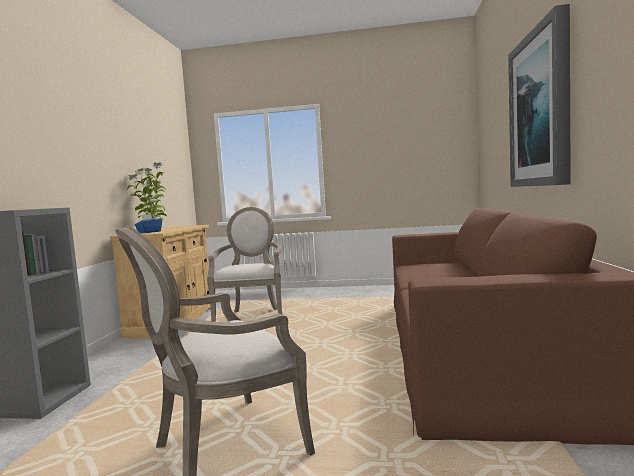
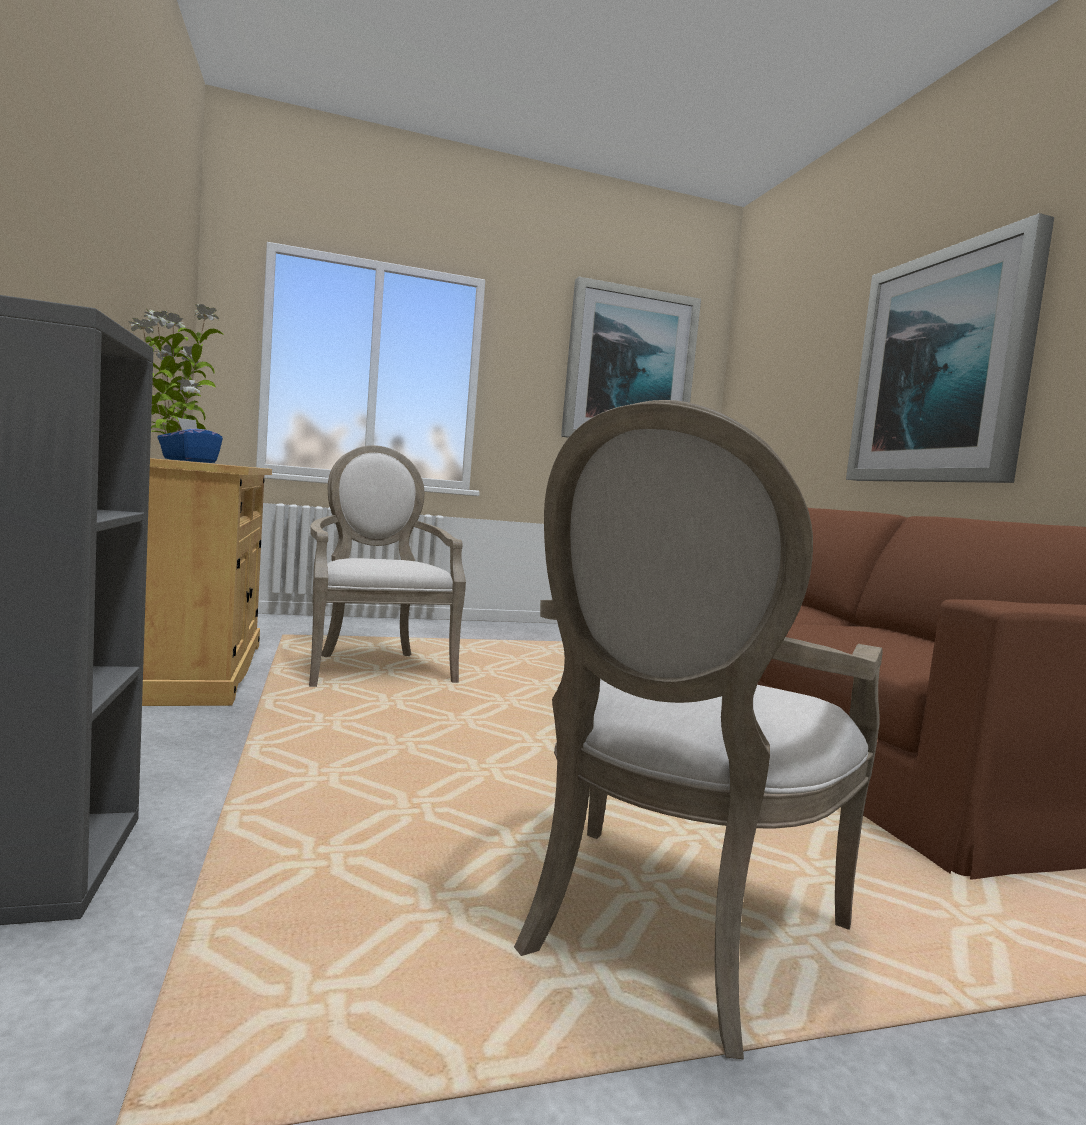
camera: 25 degrees left, 0 degrees up
(410, 131) = (629, 368): none -> picture

